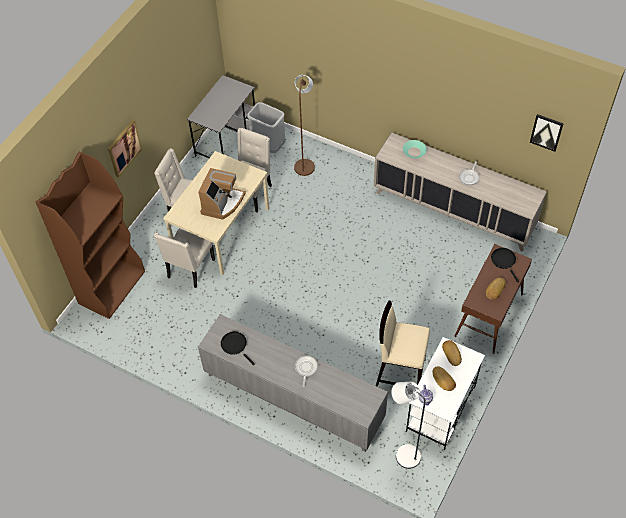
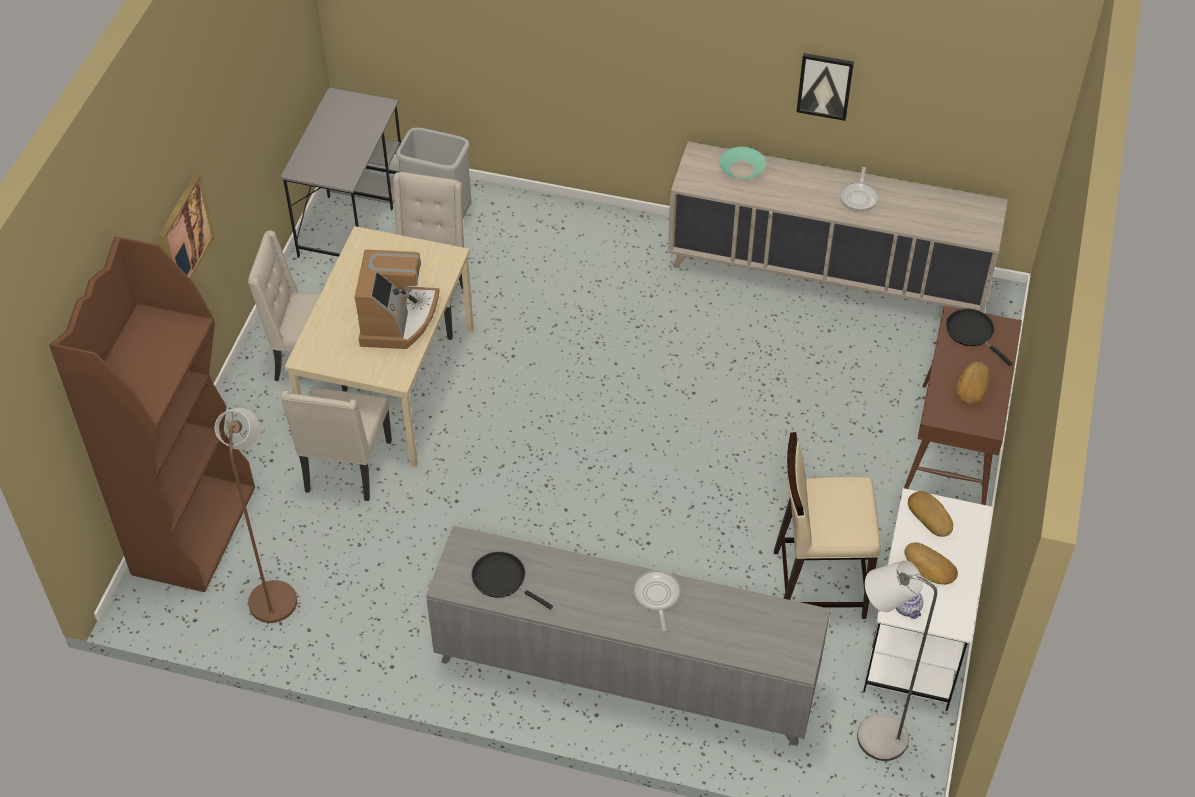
camera: 15 degrees left, 5 degrees down
(305, 164) = (520, 237): brown floor lamp -> brown floor lamp (273, 594)
(546, 132) = (1004, 76): picture -> picture (825, 85)

